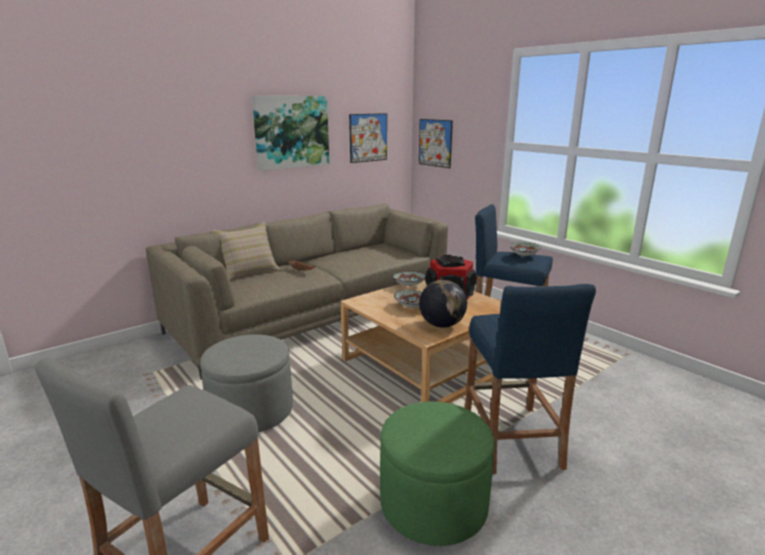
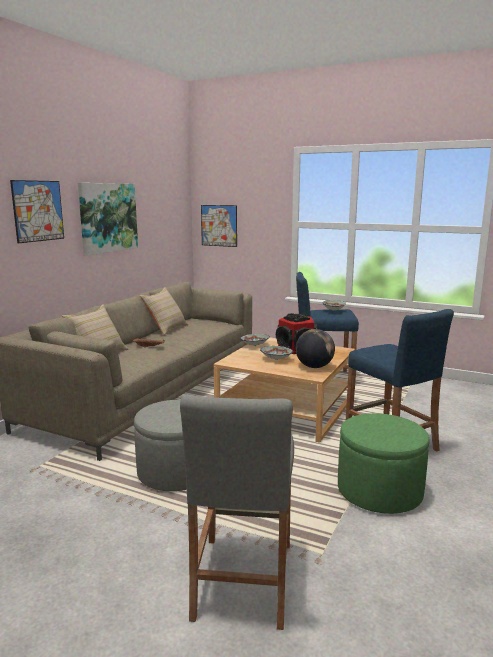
camera: 25 degrees left, 5 degrees down
(343, 252) = (166, 329): none -> beige pillow
(368, 137) = (163, 222): picture -> picture (38, 211)

